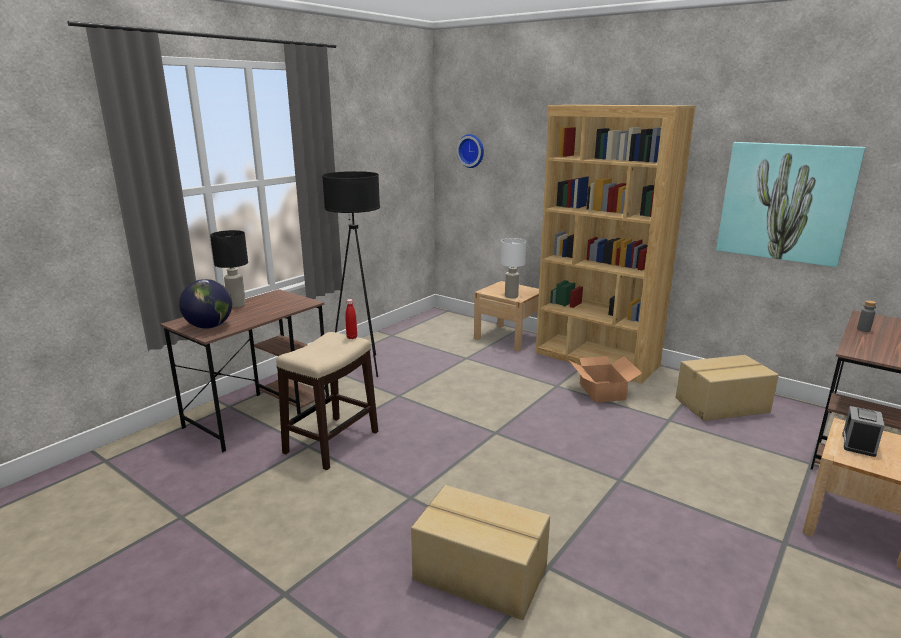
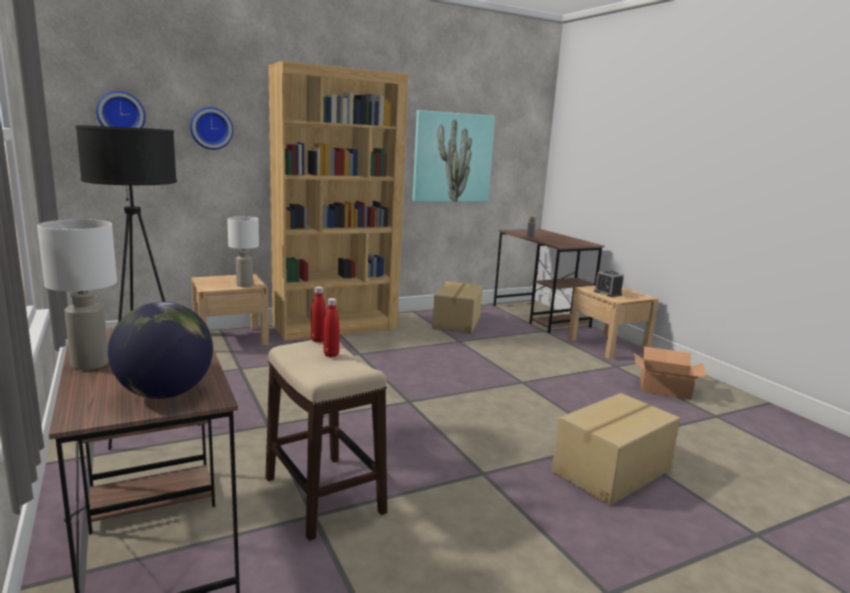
camera: 65 degrees left, 5 degrees down
(237, 305) = (90, 364): black table lamp -> white table lamp
(333, 347) = (331, 355): none -> red bottle
(526, 162) = (211, 128): none -> wall clock
(602, 391) = (391, 343): cardboard box -> cardboard box (664, 388)

